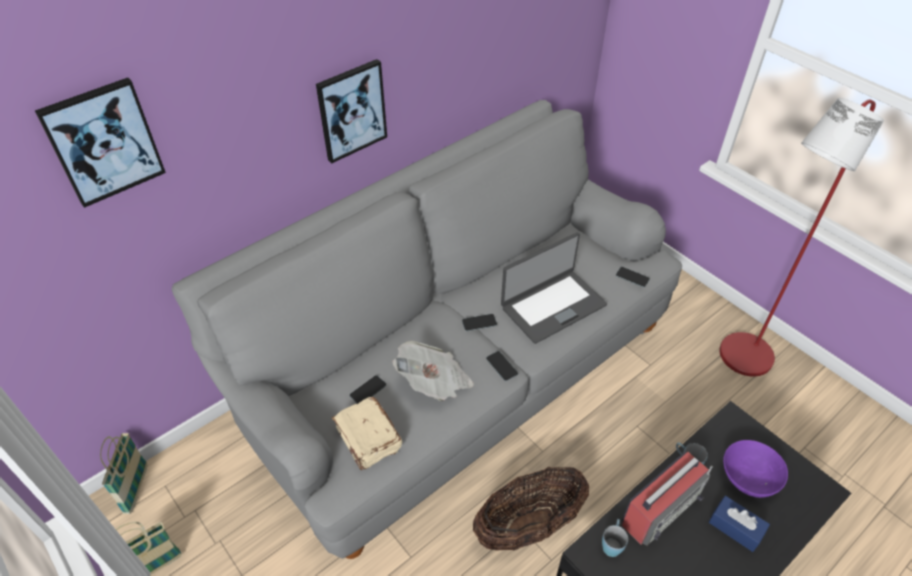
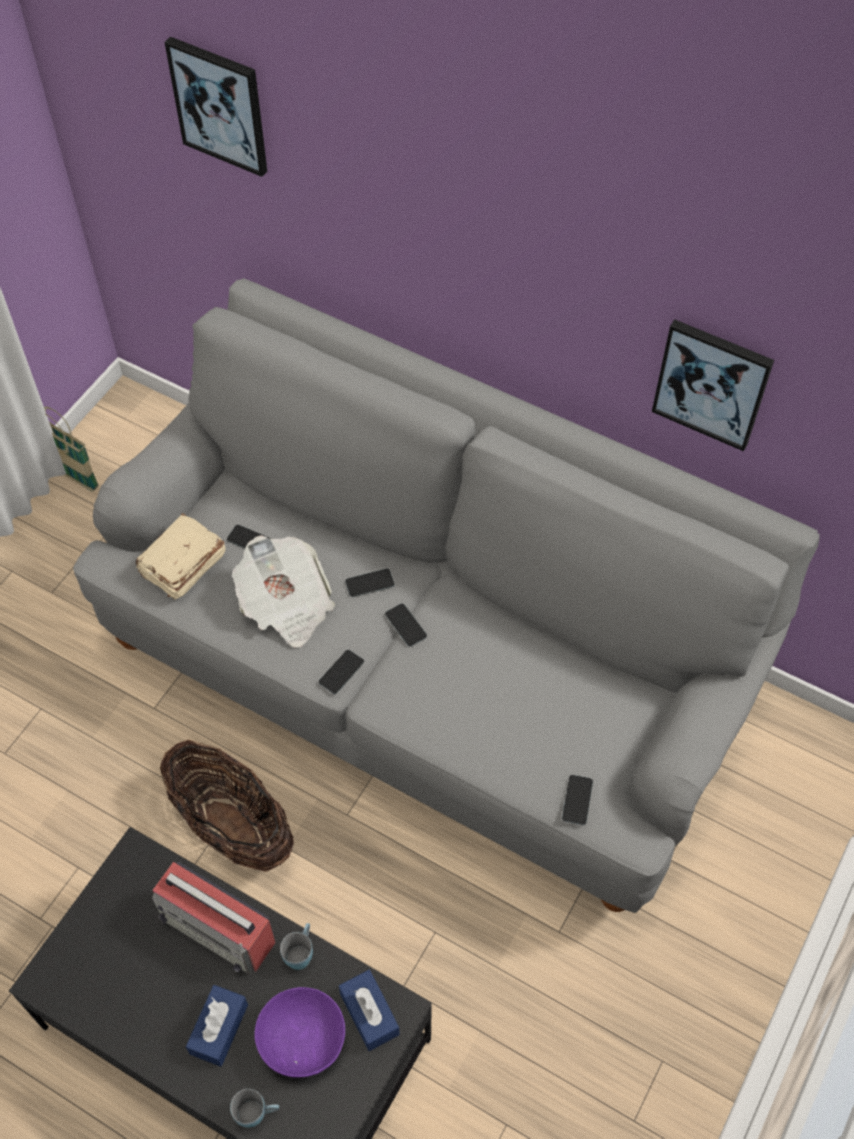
camera: 70 degrees right, 10 degrees up
(136, 489) = (154, 416): basket -> none
(351, 110) = (498, 291): picture -> picture (712, 383)
(438, 332) = (369, 583): none -> phone
(552, 305) = (471, 704): laptop -> none
(612, 543) = (156, 879): blue mug -> blue mug (257, 1113)
(734, 435) = (369, 1014): none -> blue tissue box
(739, 361) = (628, 1075): red floor lamp -> none

